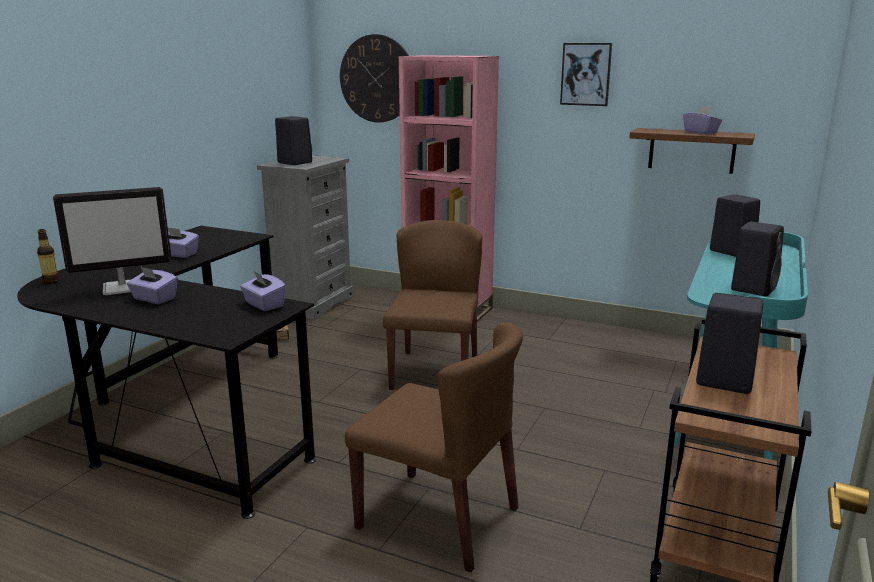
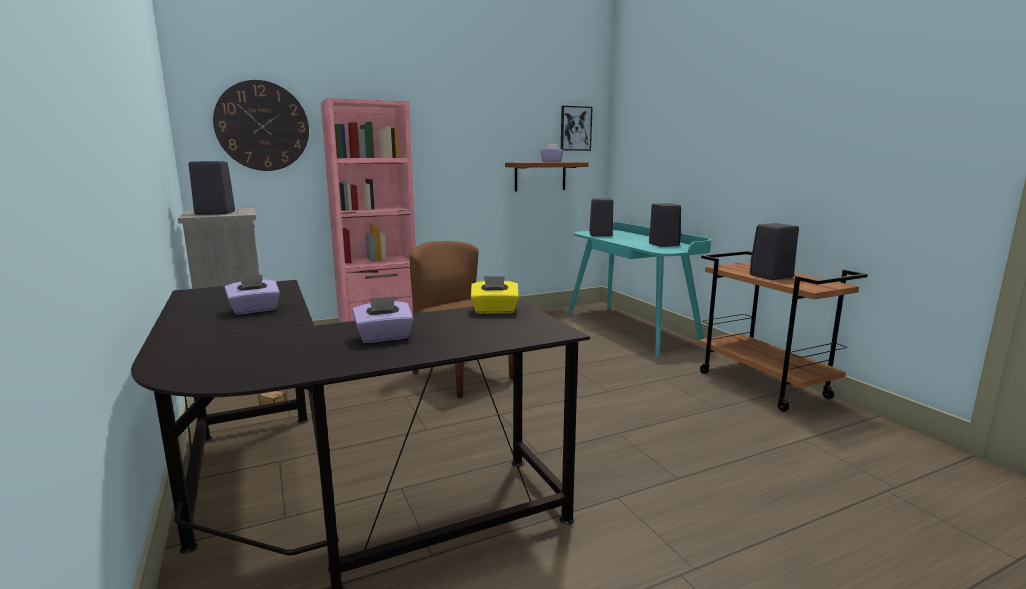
camera: 50 degrees left, 5 degrees down
(51, 281) = (177, 368): bottle -> none
(123, 288) = (310, 342): monitor -> none
(264, 305) = (494, 311): purple tissue box -> yellow tissue box
(439, 518) = (661, 443): brown chair -> none
(586, 74) = (465, 122): picture -> picture (575, 128)

